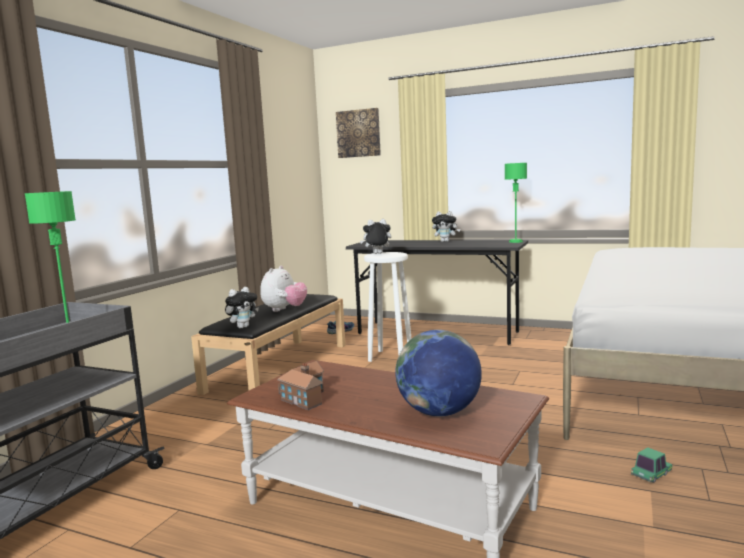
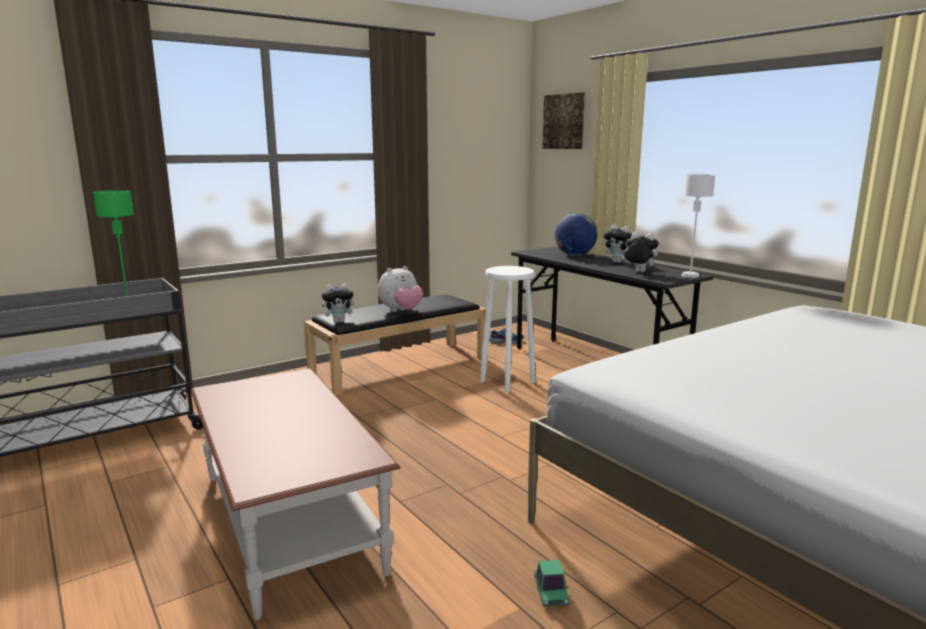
camera: 30 degrees right, 5 degrees up
(304, 397) = (234, 401): toy house -> none
(377, 254) = (504, 267): plush toy -> plush toy (638, 272)
(439, 412) = (284, 448): globe -> globe (574, 255)
(515, 241) = (690, 275): green table lamp -> white table lamp
(651, 474) = (550, 592): toy car -> toy car turned 90 degrees clockwise

